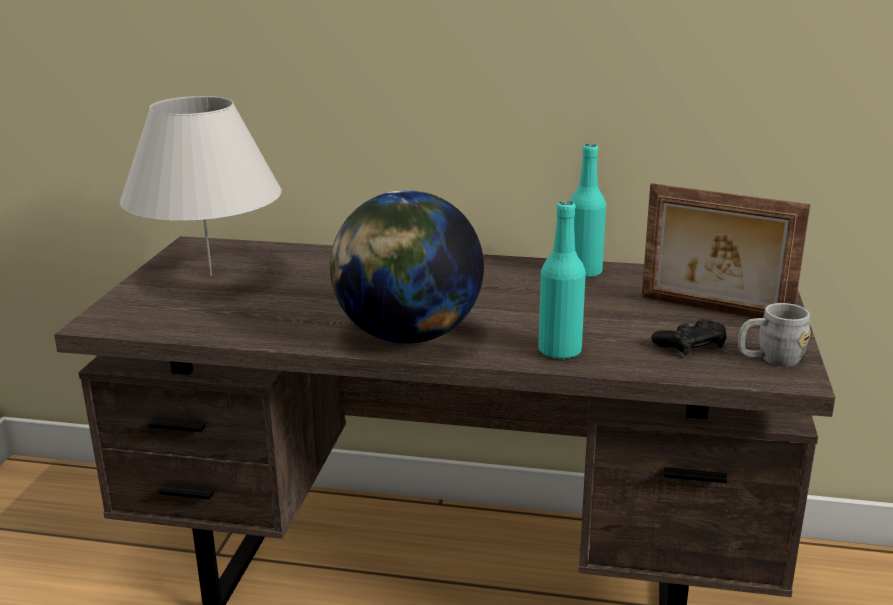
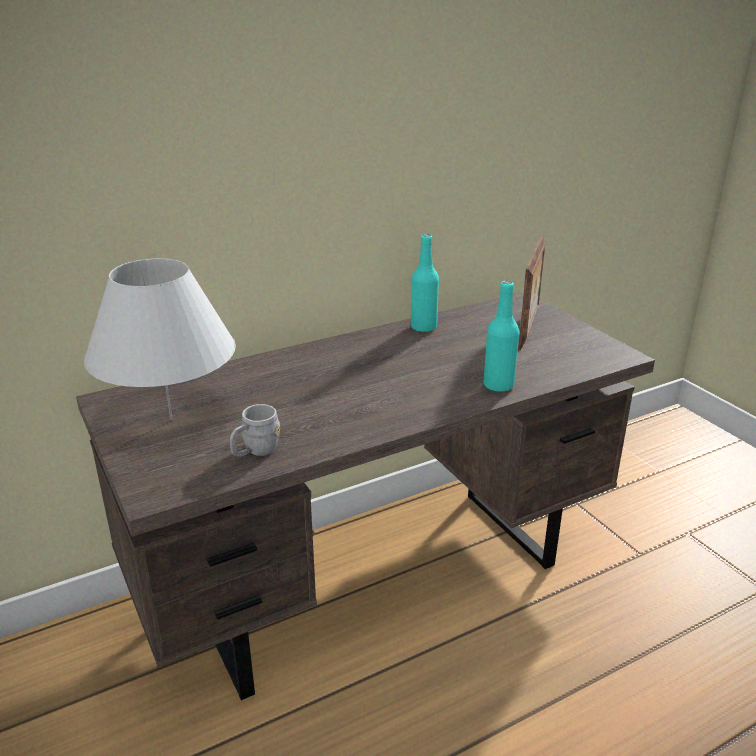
camera: 40 degrees left, 5 degrees up
(407, 336) = (398, 411): globe -> none
(690, 345) = (552, 355): black game controller -> none
(714, 310) = (529, 329): picture frame -> picture frame turned 60 degrees counterclockwise
(770, 359) = (598, 349): grey mug -> grey mug (255, 451)

